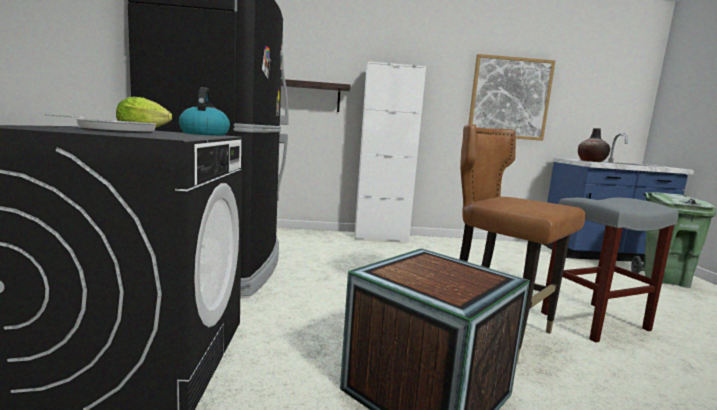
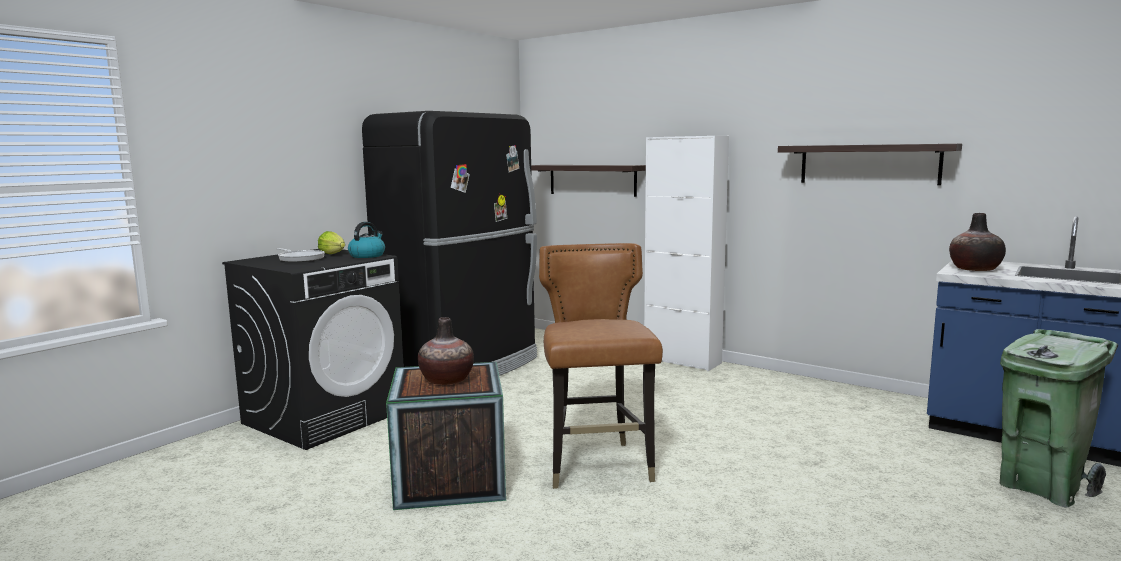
camera: 40 degrees right, 0 degrees up
(442, 275) = (446, 380): none -> vase
(509, 98) = (868, 164): picture -> shelf
(594, 322) = (738, 489): grey stool -> none

